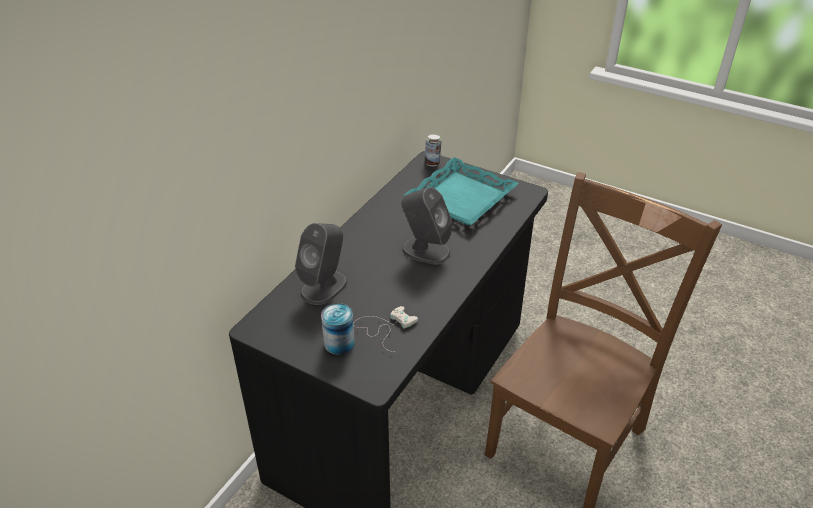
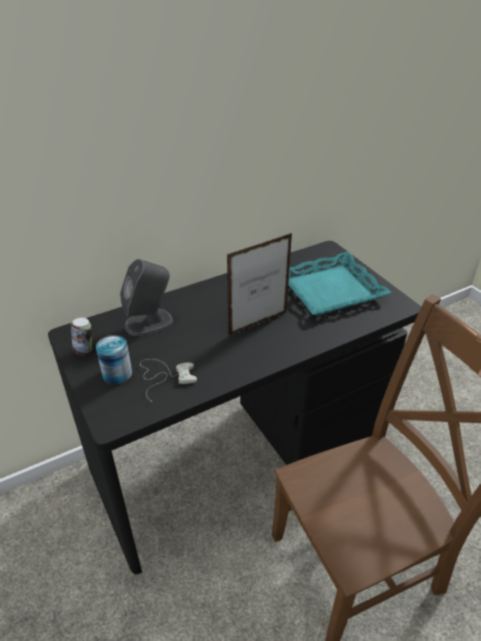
camera: 30 degrees right, 0 degrees up
(425, 250) = (258, 323): grey speaker -> picture frame
(432, 163) = (329, 252): can -> can (85, 350)

